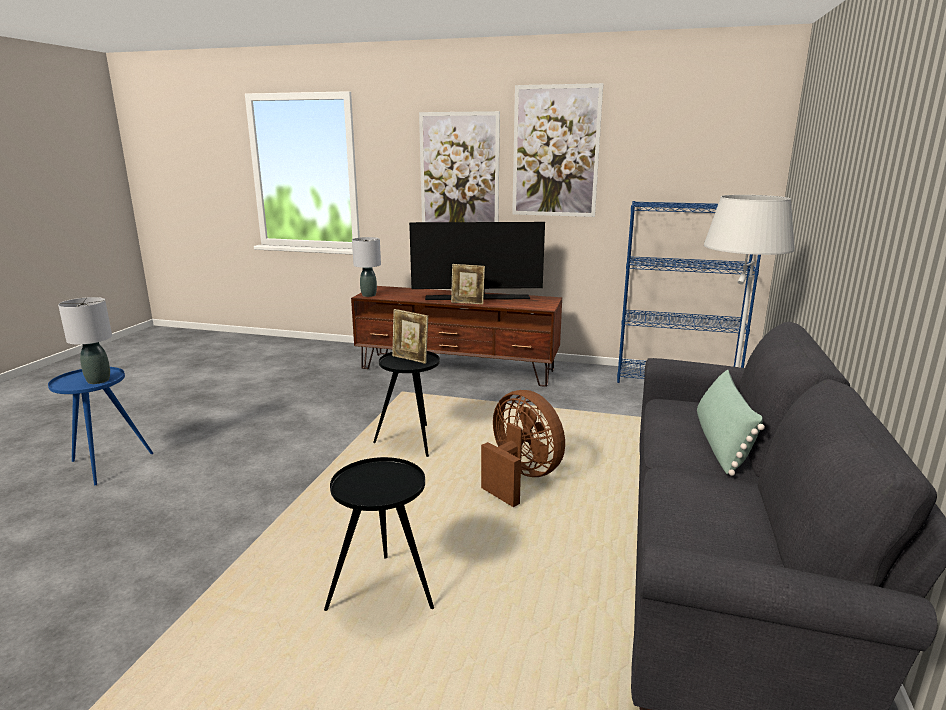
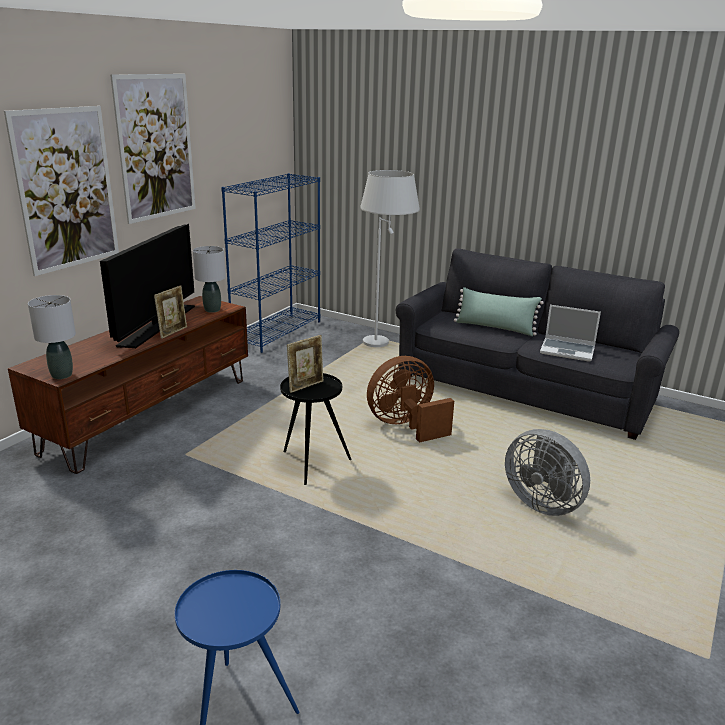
camera: 75 degrees left, 5 degrees up
(99, 380) = (235, 596): grey table lamp -> grey table lamp (212, 310)
(384, 594) = (543, 503): black side table -> grey fan
(696, 507) = (568, 351): none -> laptop

